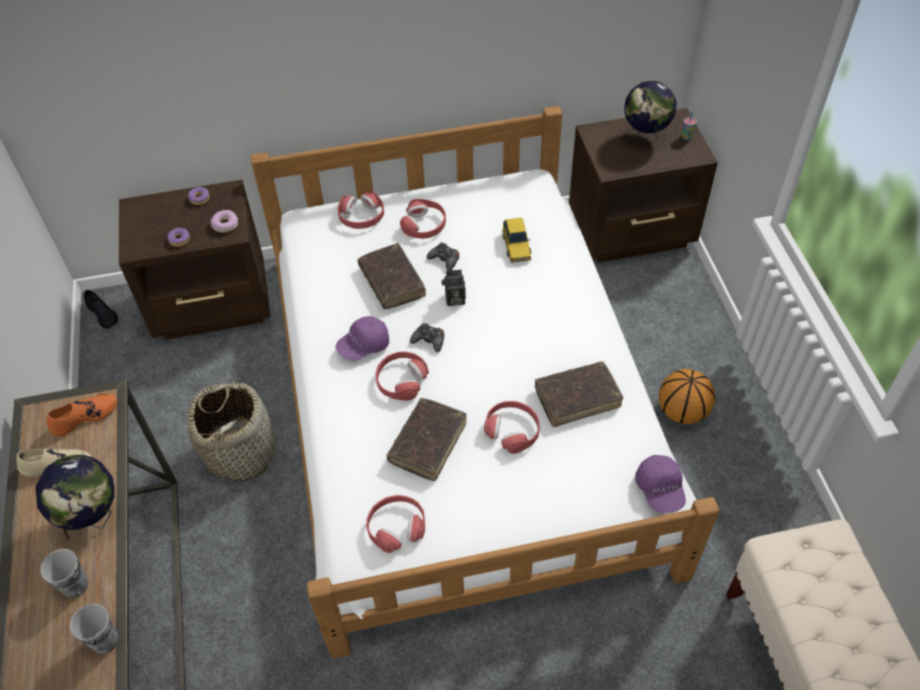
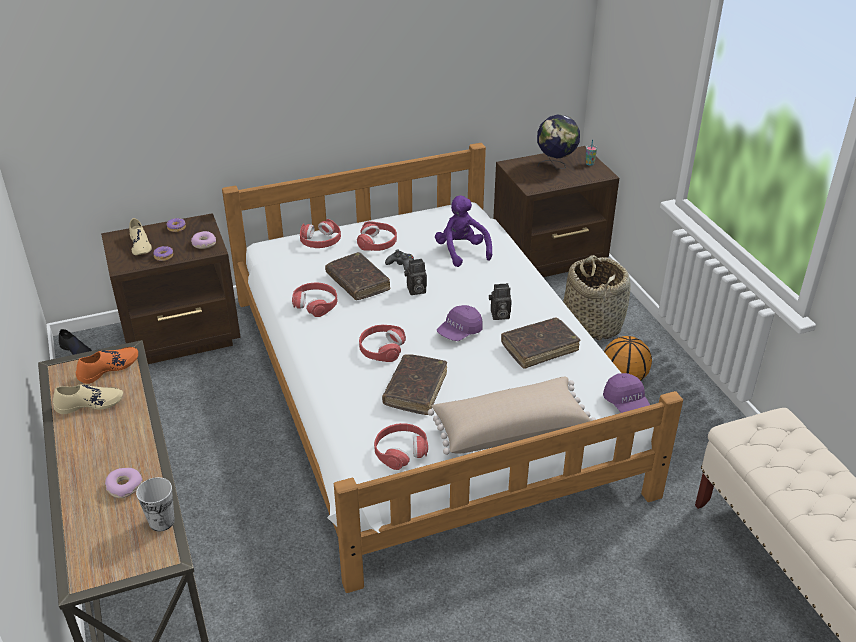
camera: 10 degrees left, 15 degrees down
(75, 585) = (124, 486): cup -> donut
(94, 518) = (133, 437): globe -> none
(157, 220) = (140, 245): none -> beige shoe
(241, 451) = (229, 443): basket -> basket (592, 323)
(363, 345) = (342, 327): purple cap -> purple cap (459, 332)
(429, 340) = (400, 319): black game controller -> none
(512, 430) = (488, 374): red headphones -> red headphones (315, 304)
(516, 246) = (461, 251): toy car -> purple plush toy
(521, 510) = (509, 429): none -> beige pillow
(541, 345) = (499, 315): none -> camera

